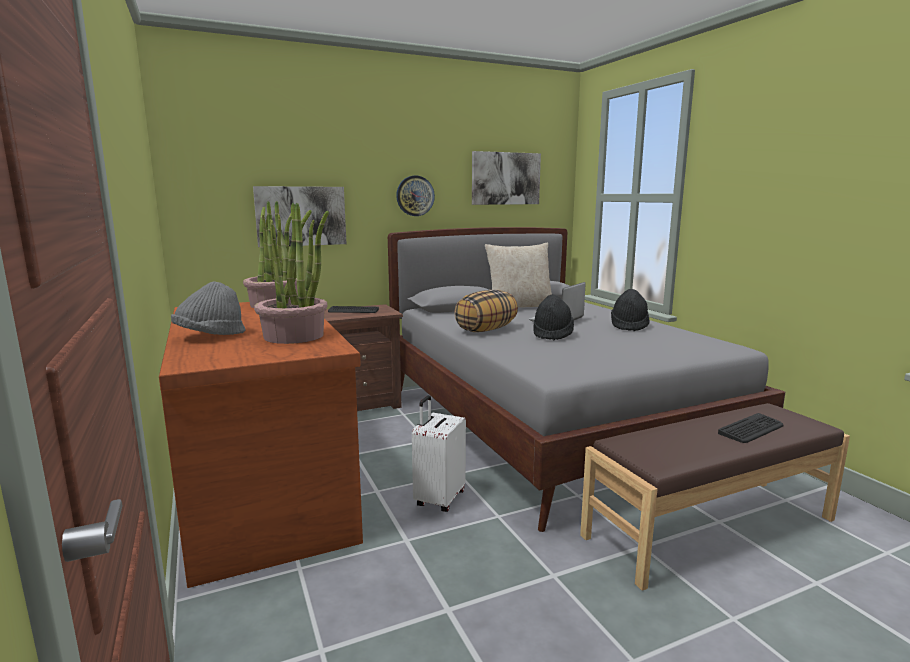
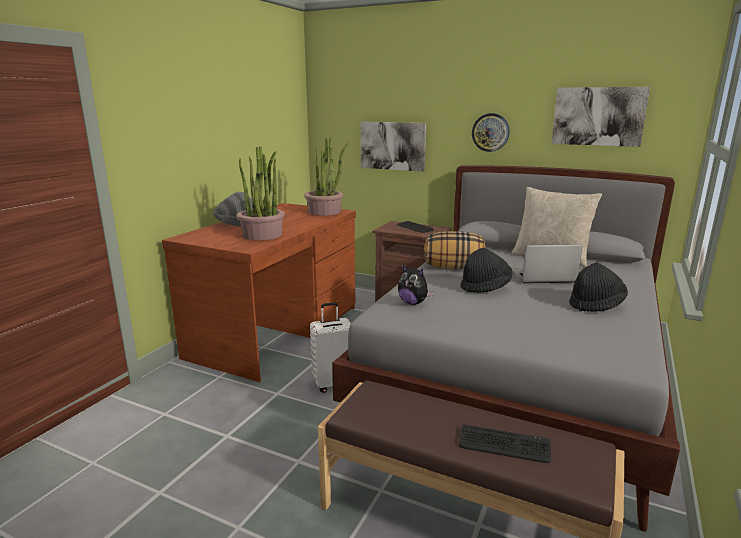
camera: 50 degrees right, 5 degrees up
(548, 358) = (413, 303): none -> plush toy

